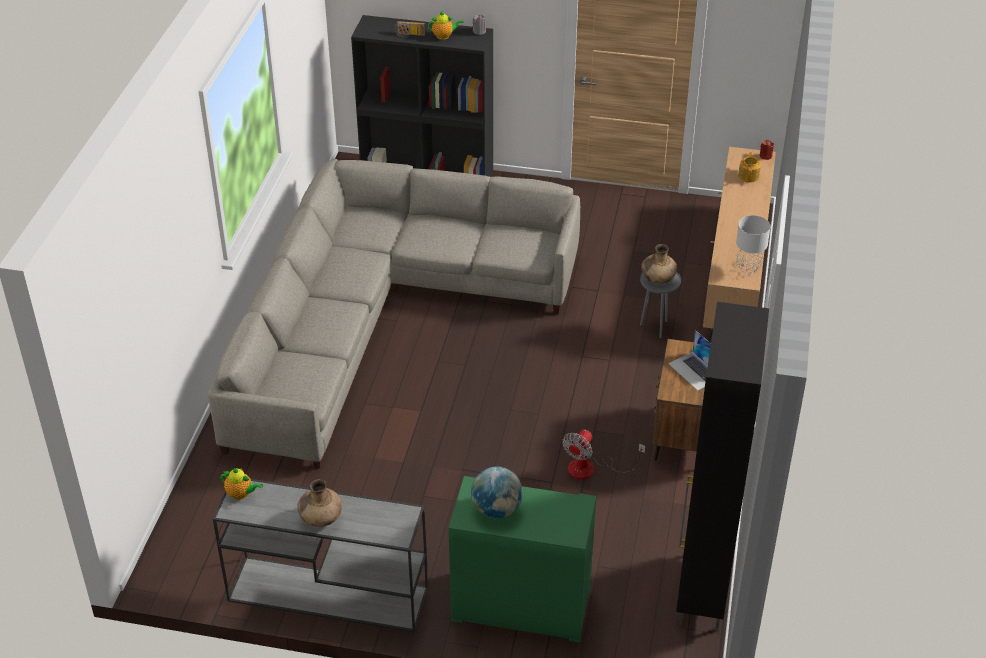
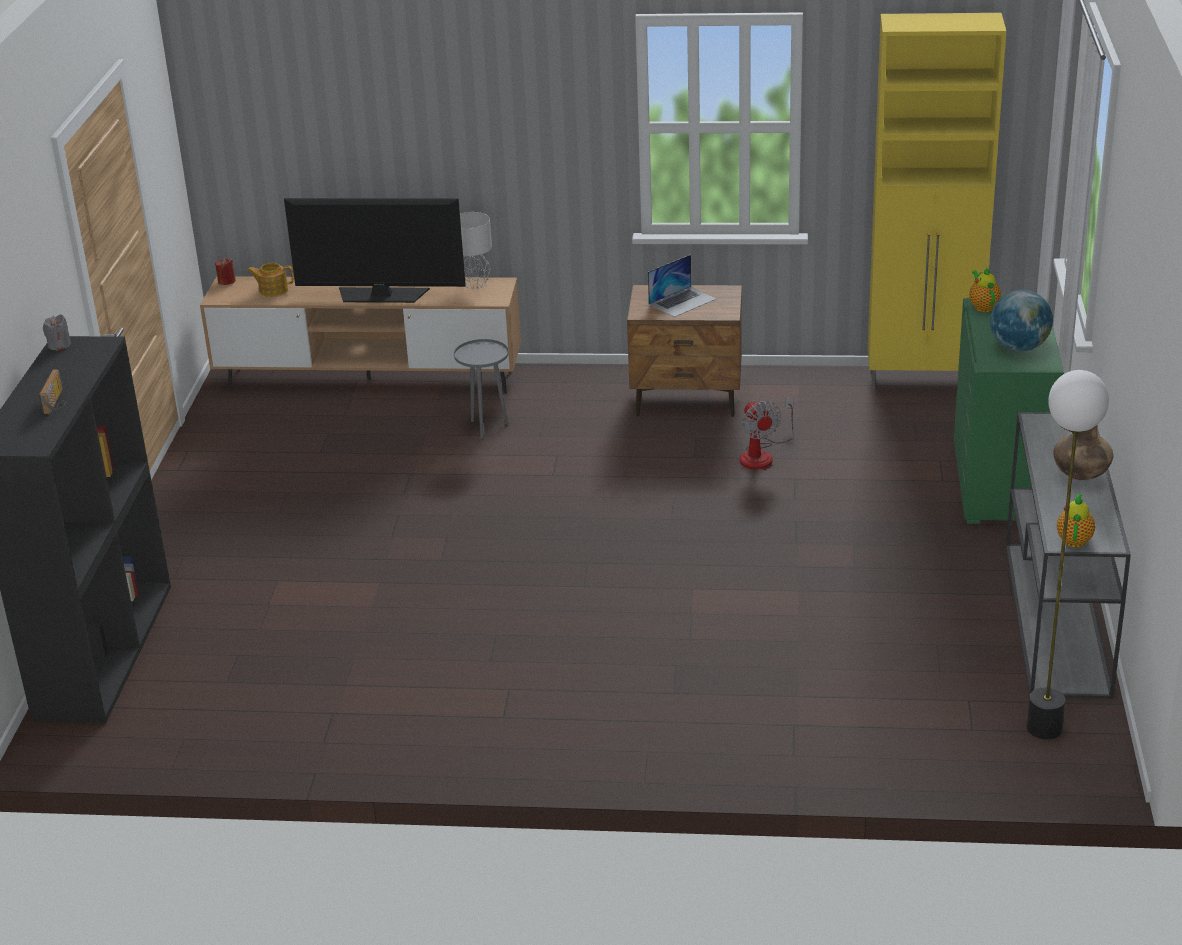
camera: 95 degrees left, 10 degrees down
(211, 556) = (1043, 728): none -> floor lamp
(379, 316) = (487, 651): grey sofa -> none
(444, 36) = (68, 372): teapot -> teapot (983, 306)
(591, 469) = (762, 454): fan -> fan turned 45 degrees clockwise
(657, 279) = (479, 355): brown vase -> none
(702, 592) = (924, 380): black cabinet -> yellow cabinet
(734, 224) = (381, 295): none -> television

